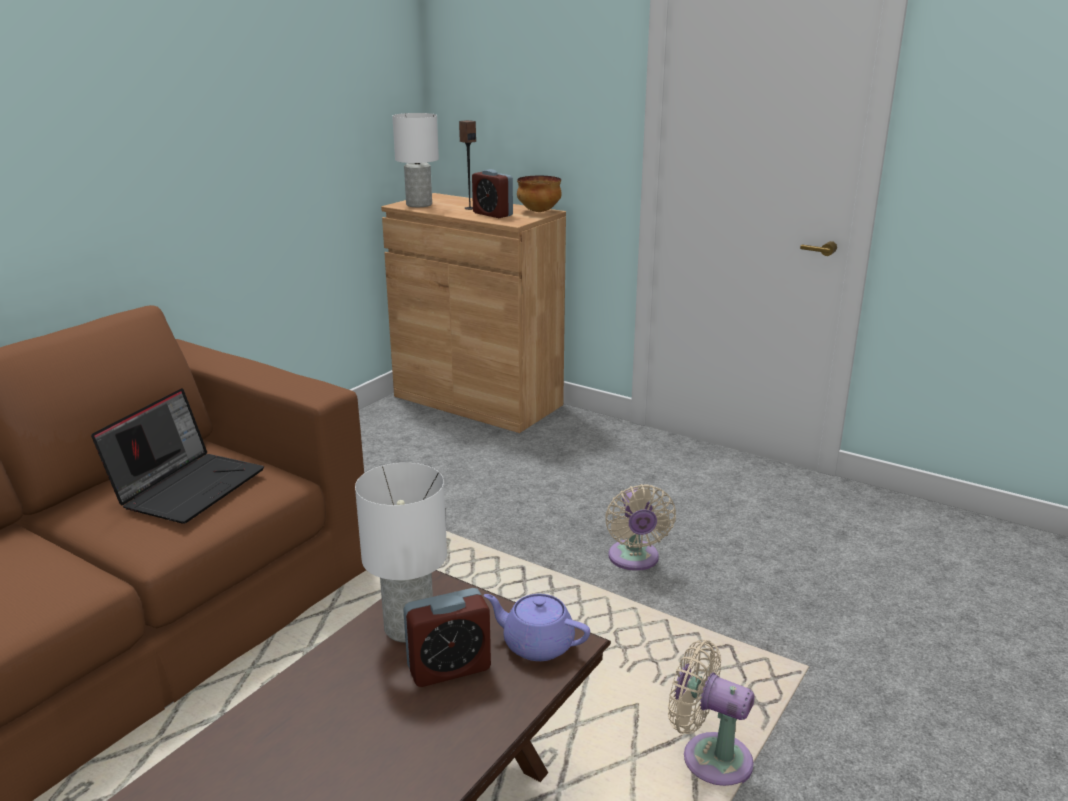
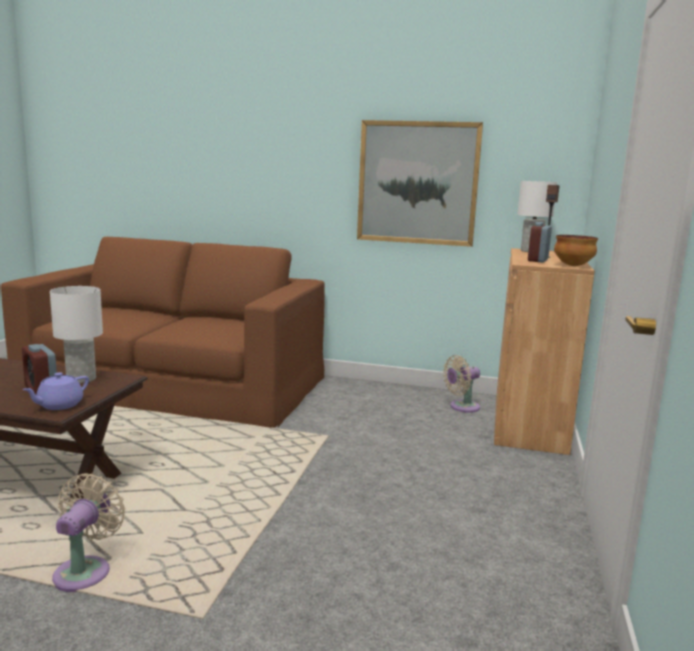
camera: 70 degrees right, 10 degrees down
(188, 486) = (212, 327): laptop -> none
(266, 140) = (417, 183): none -> picture
(536, 644) = (59, 405): purple teapot -> purple teapot turned 150 degrees counterclockwise
(634, 559) = (332, 515): beige fan -> beige fan (461, 407)

